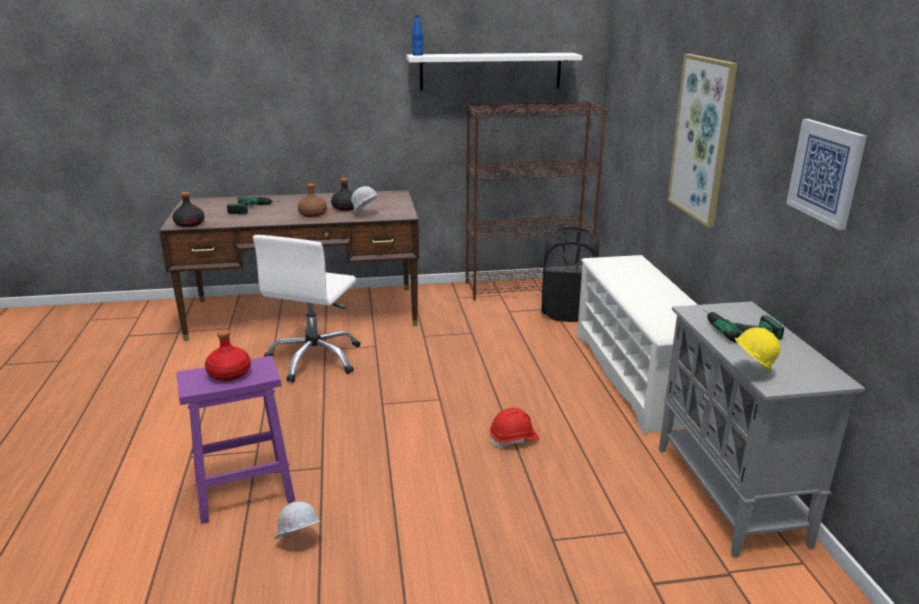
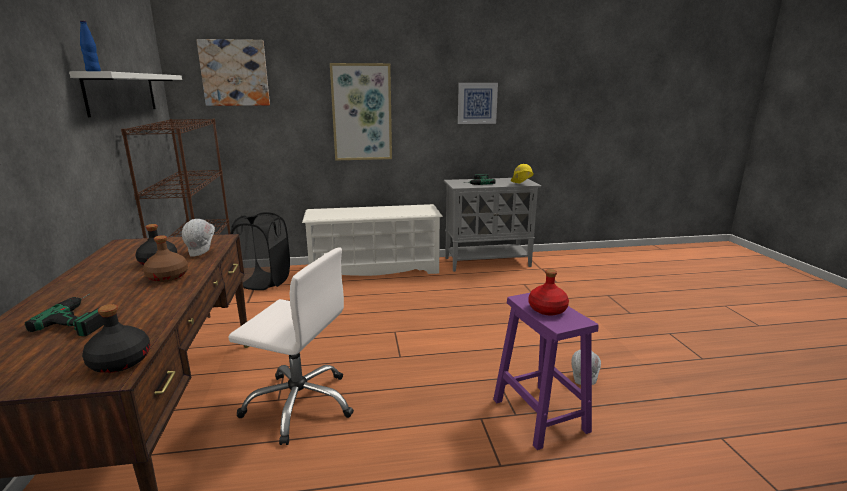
camera: 90 degrees left, 5 degrees down
(514, 439) = (447, 306): red hard hat -> none
(635, 56) = (235, 73): none -> picture

